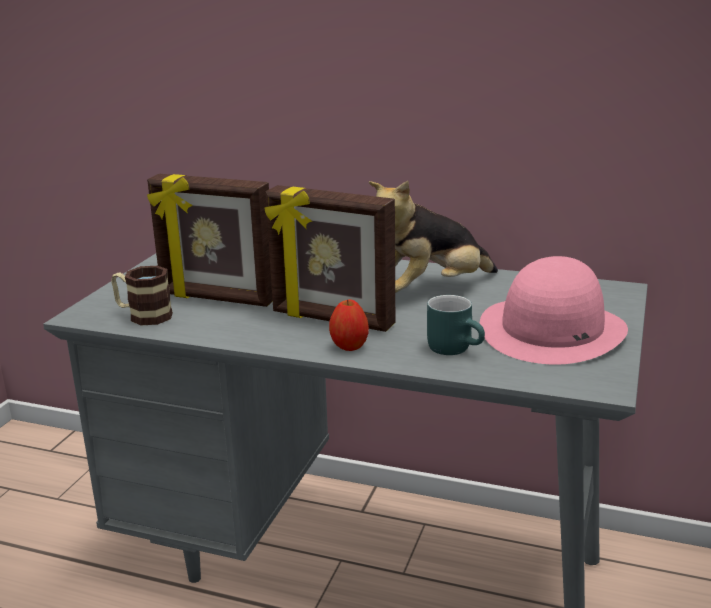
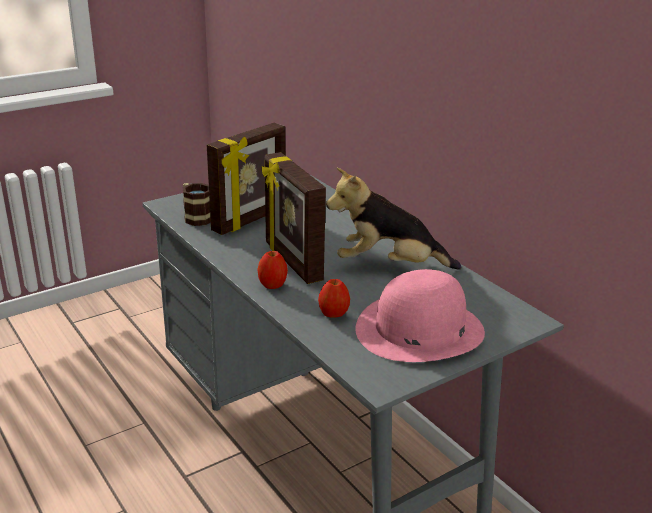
camera: 35 degrees right, 5 degrees up
(217, 298) = (250, 220): picture frame -> picture frame turned 105 degrees counterclockwise
(456, 348) = (333, 314): turquoise mug -> apple

